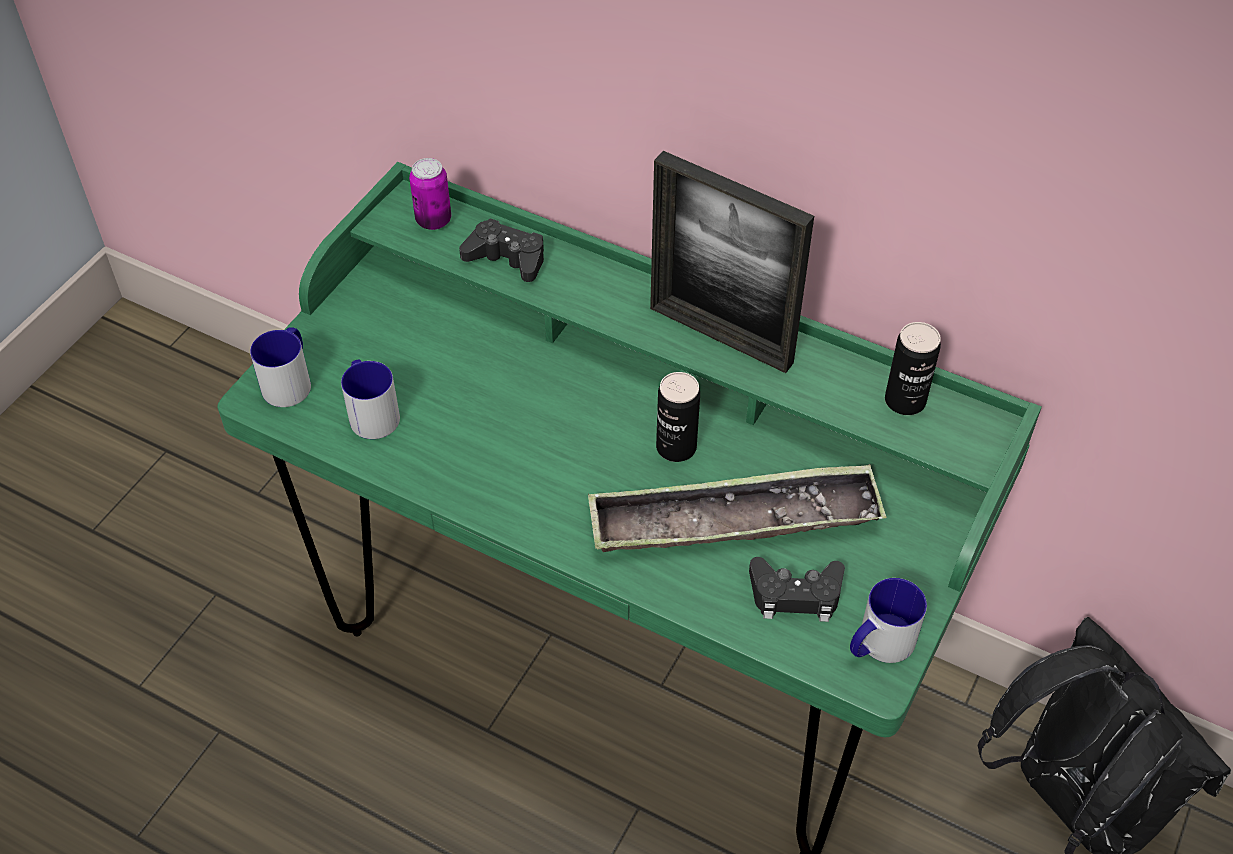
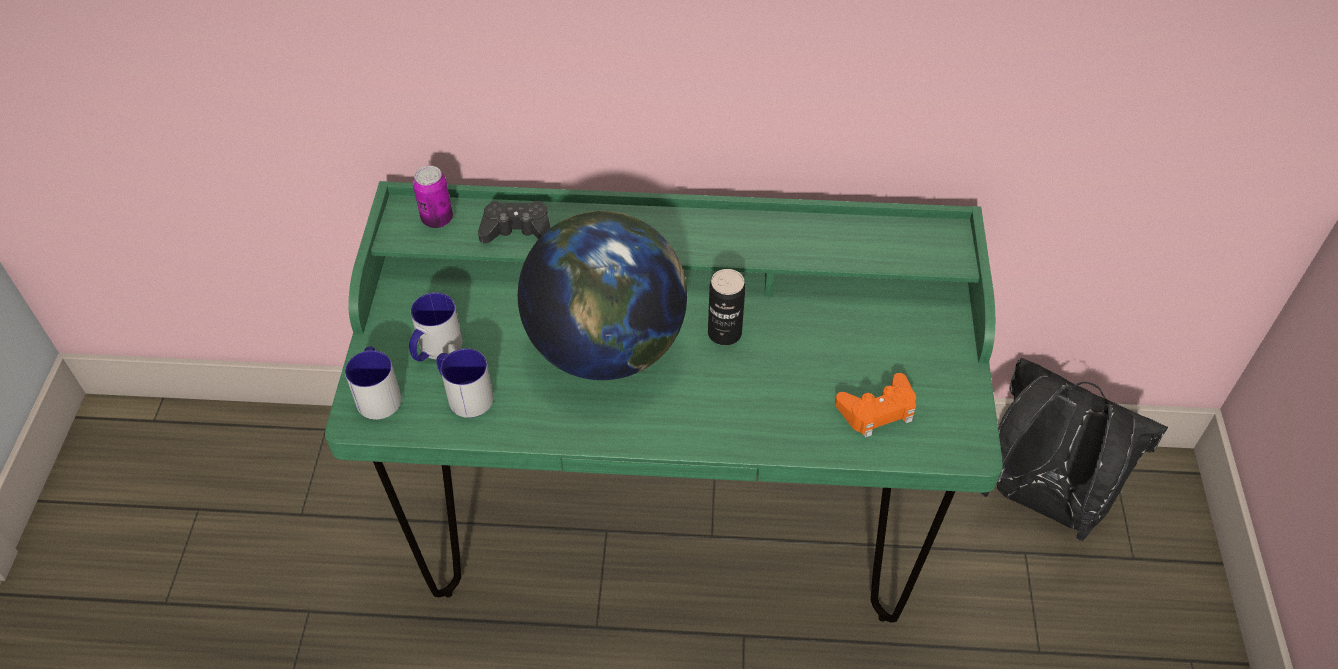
camera: 25 degrees left, 0 degrees up
(542, 416) = (606, 346): none -> globe
(720, 335) = (721, 233): picture frame -> none
(733, 520) = (800, 372): tray -> none
(795, 594) = (877, 410): black game controller -> orange game controller
(878, 644) = (957, 424): mug -> mug (435, 349)
(905, 401) = (883, 236): can -> none

